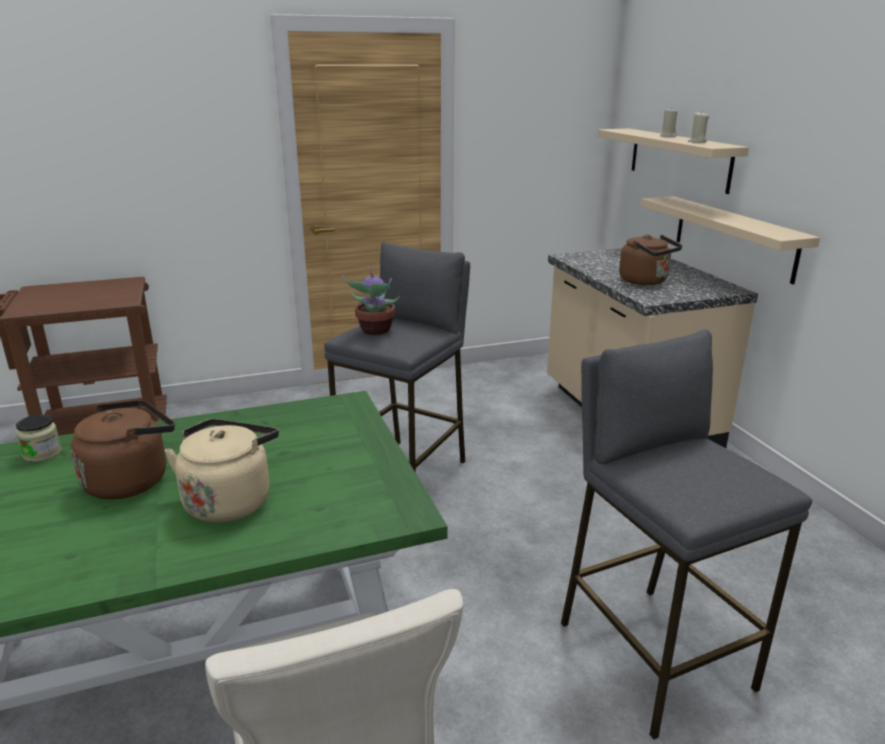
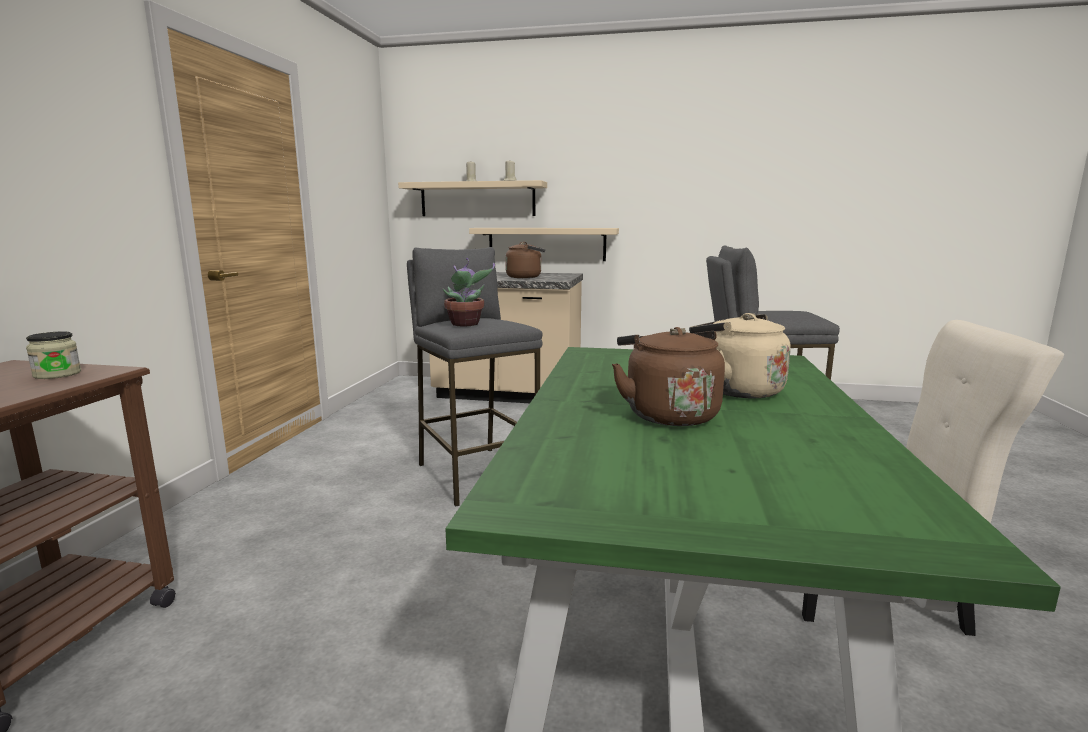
camera: 60 degrees left, 10 degrees down
(42, 453) = (554, 445): jar -> jar (57, 374)

